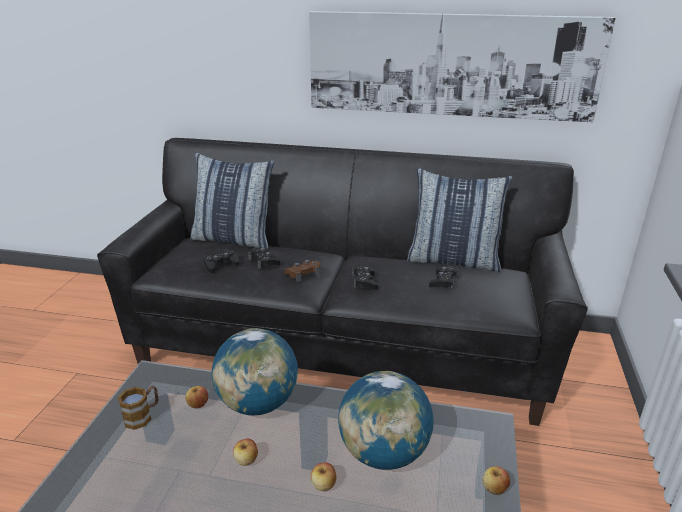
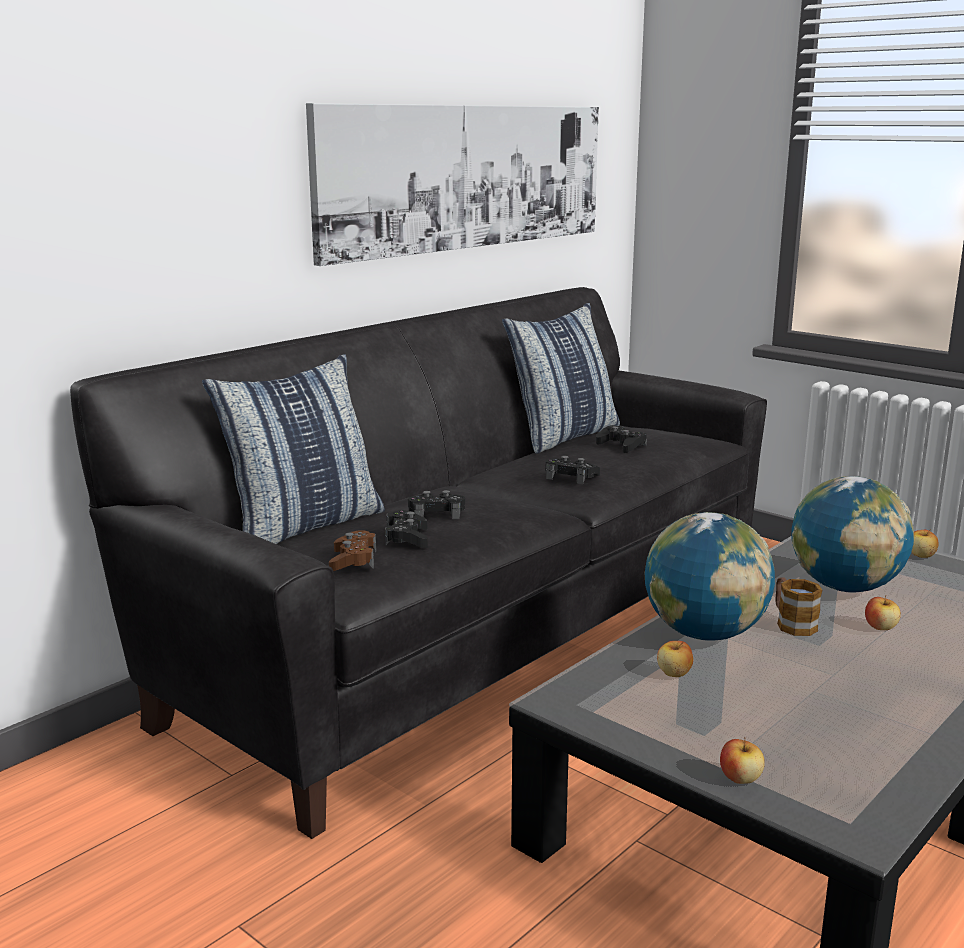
camera: 60 degrees left, 10 degrees down
(143, 416) = (669, 718): mug -> mug (792, 623)
(246, 460) = (814, 661): apple -> apple (740, 778)
(303, 274) = (505, 501): brown game controller -> brown game controller (353, 560)

